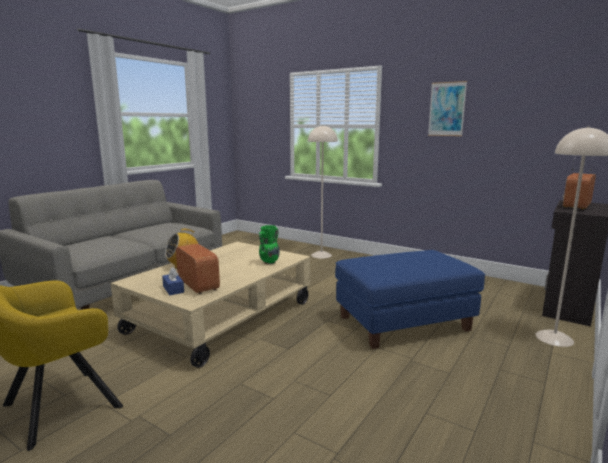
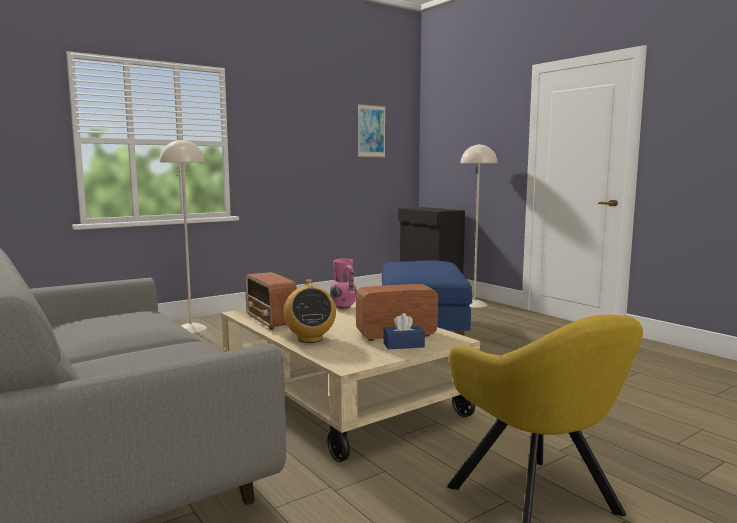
camera: 70 degrees left, 5 degrees down
(269, 262) = (343, 307): green vase -> pink vase
(447, 109) = (300, 127): picture -> picture (371, 131)
(576, 206) = (425, 209): radio -> radio (271, 321)

